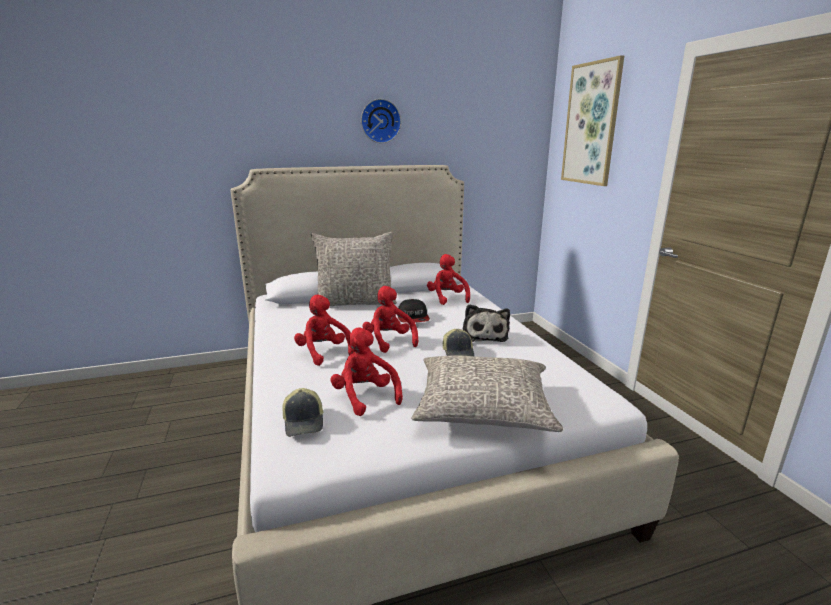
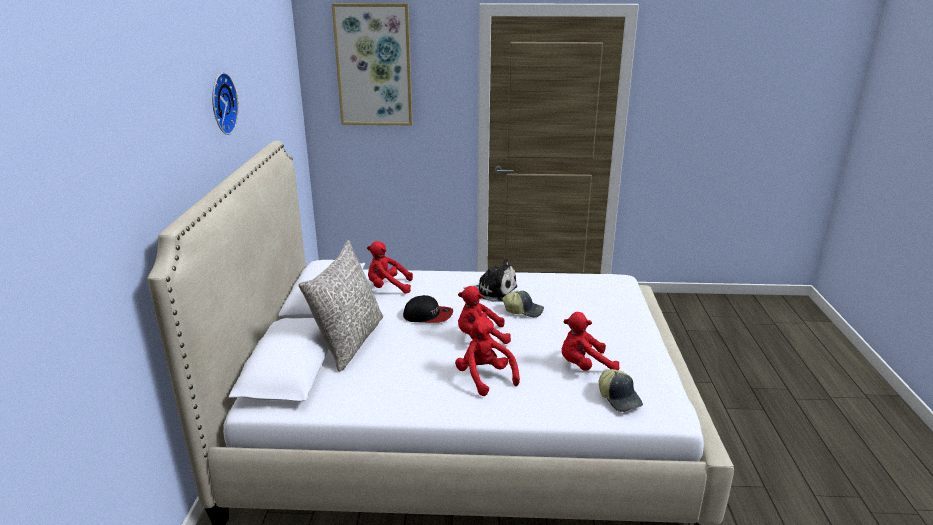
camera: 70 degrees left, 5 degrees up
(304, 421) = (619, 398): cap -> cap turned 60 degrees clockwise
(324, 352) = (484, 377): red plush toy -> red plush toy turned 75 degrees clockwise
(483, 409) = (617, 321): grey pillow -> none

